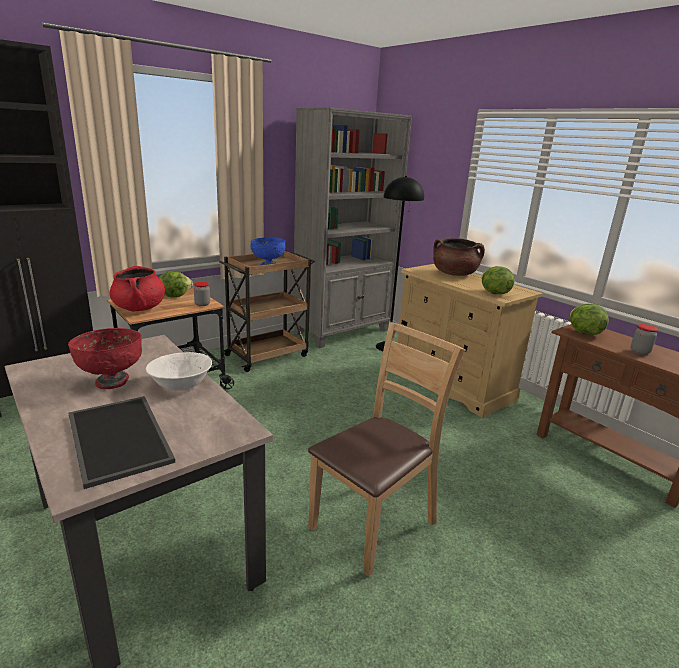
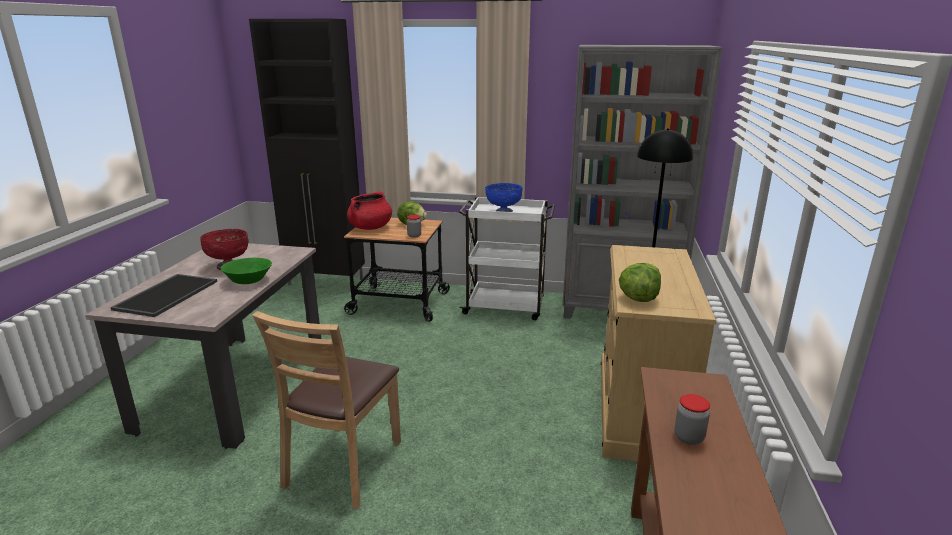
camera: 50 degrees right, 0 degrees up
(182, 384) = (248, 281): white bowl -> green bowl
(268, 355) = (505, 307): brown cart -> white cart
(373, 523) = (344, 465): brown chair -> brown chair turned 105 degrees clockwise
(454, 274) = (660, 266): brown cooking pot -> none
(583, 333) = (677, 386): lettuce -> none

